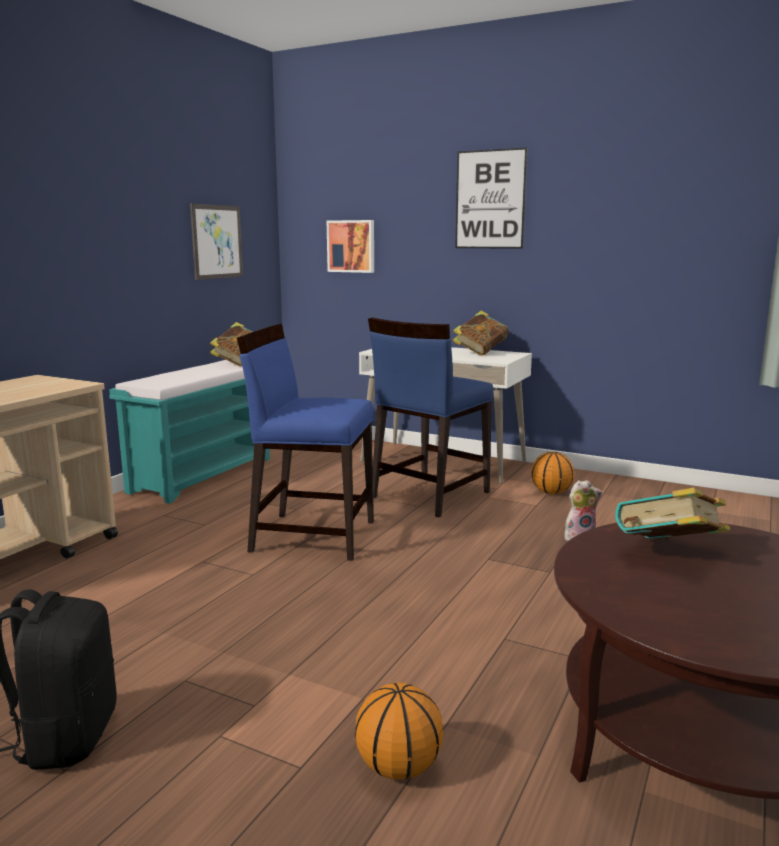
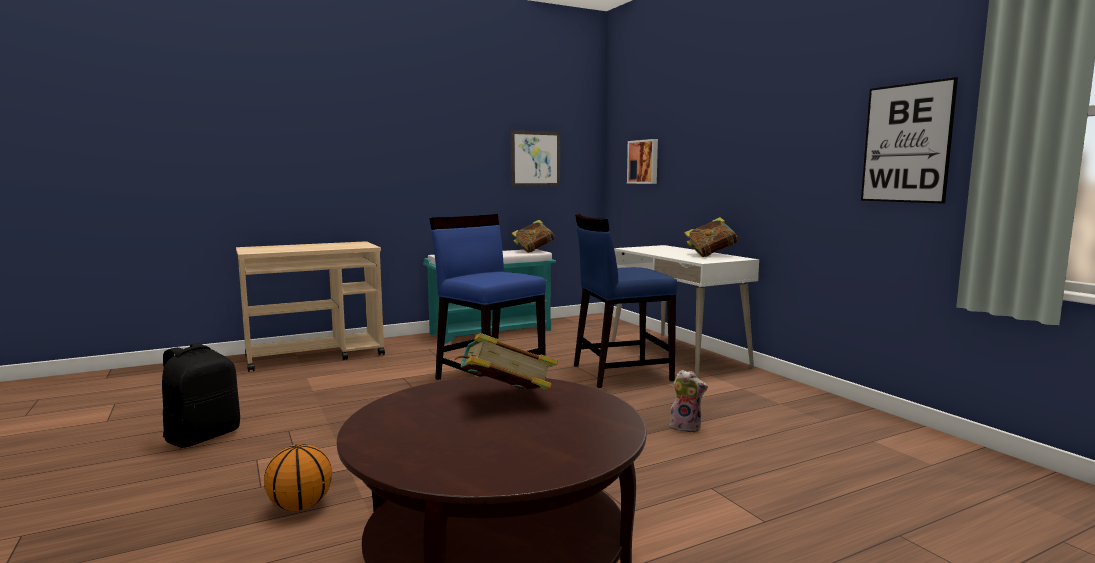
camera: 35 degrees right, 5 degrees down
(490, 199) = (734, 115): picture -> picture (906, 143)
(551, 492) = (730, 392): basketball -> none

